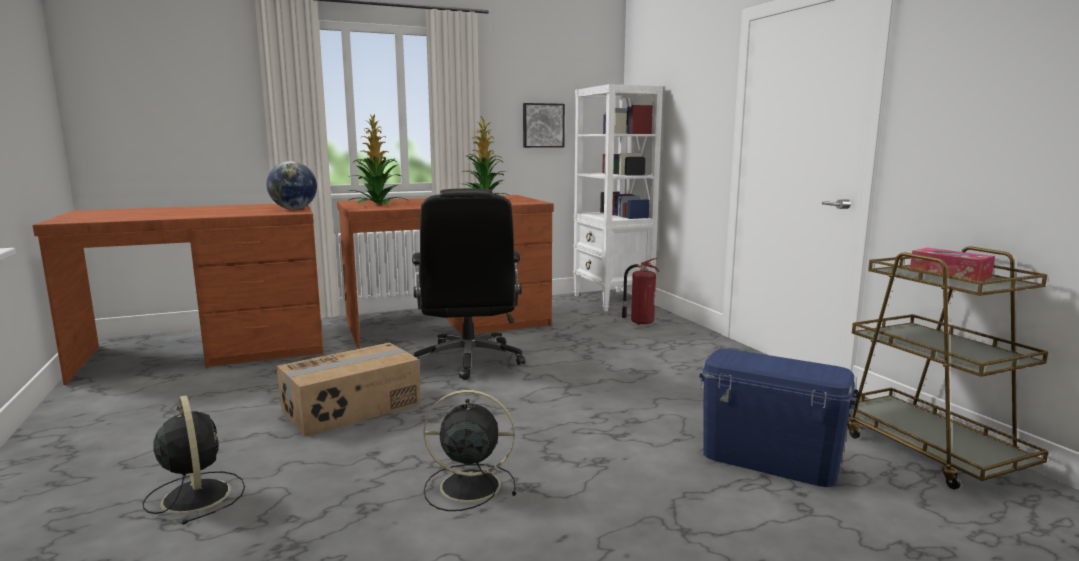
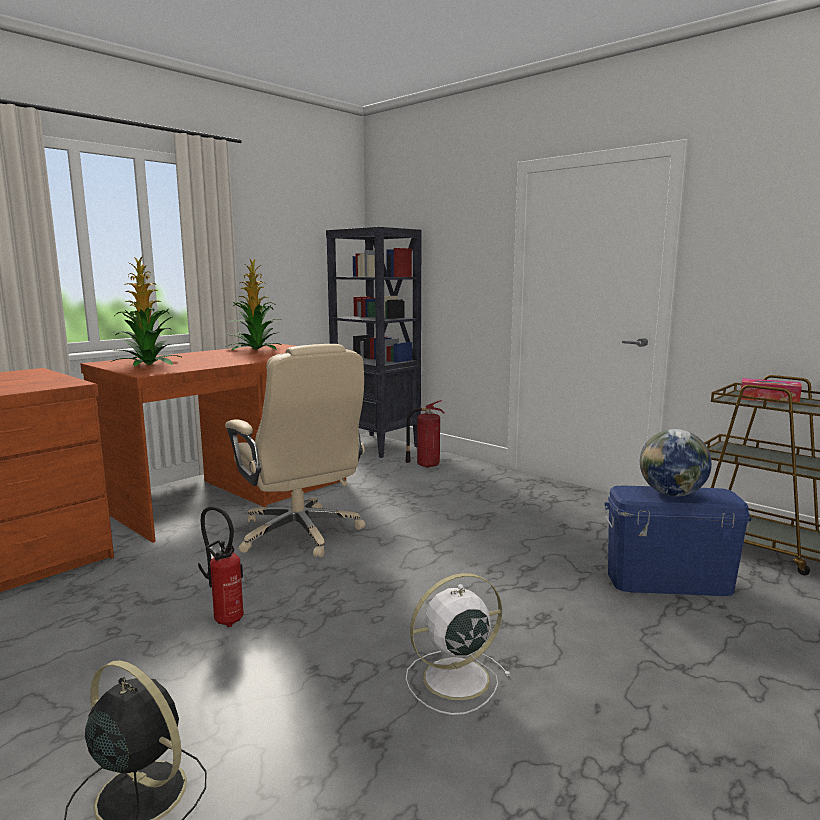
camera: 25 degrees left, 0 degrees up
(293, 209) = (53, 379): globe -> globe (671, 494)
(352, 408) = (226, 619): cardboard box -> fire extinguisher
(467, 486) = (453, 679): black fan -> white fan
(468, 360) = (300, 534): black office chair -> beige office chair
(542, 125) = (295, 267): picture -> none
(612, 301) = (376, 446): white bookcase -> black bookcase

